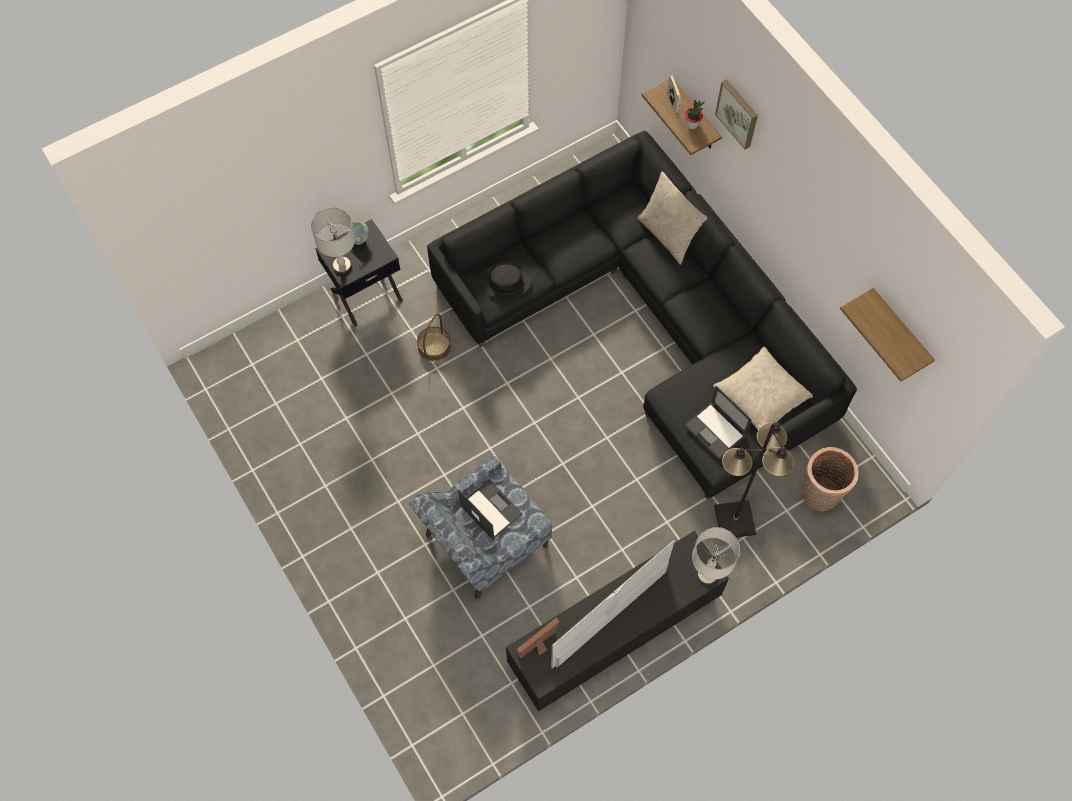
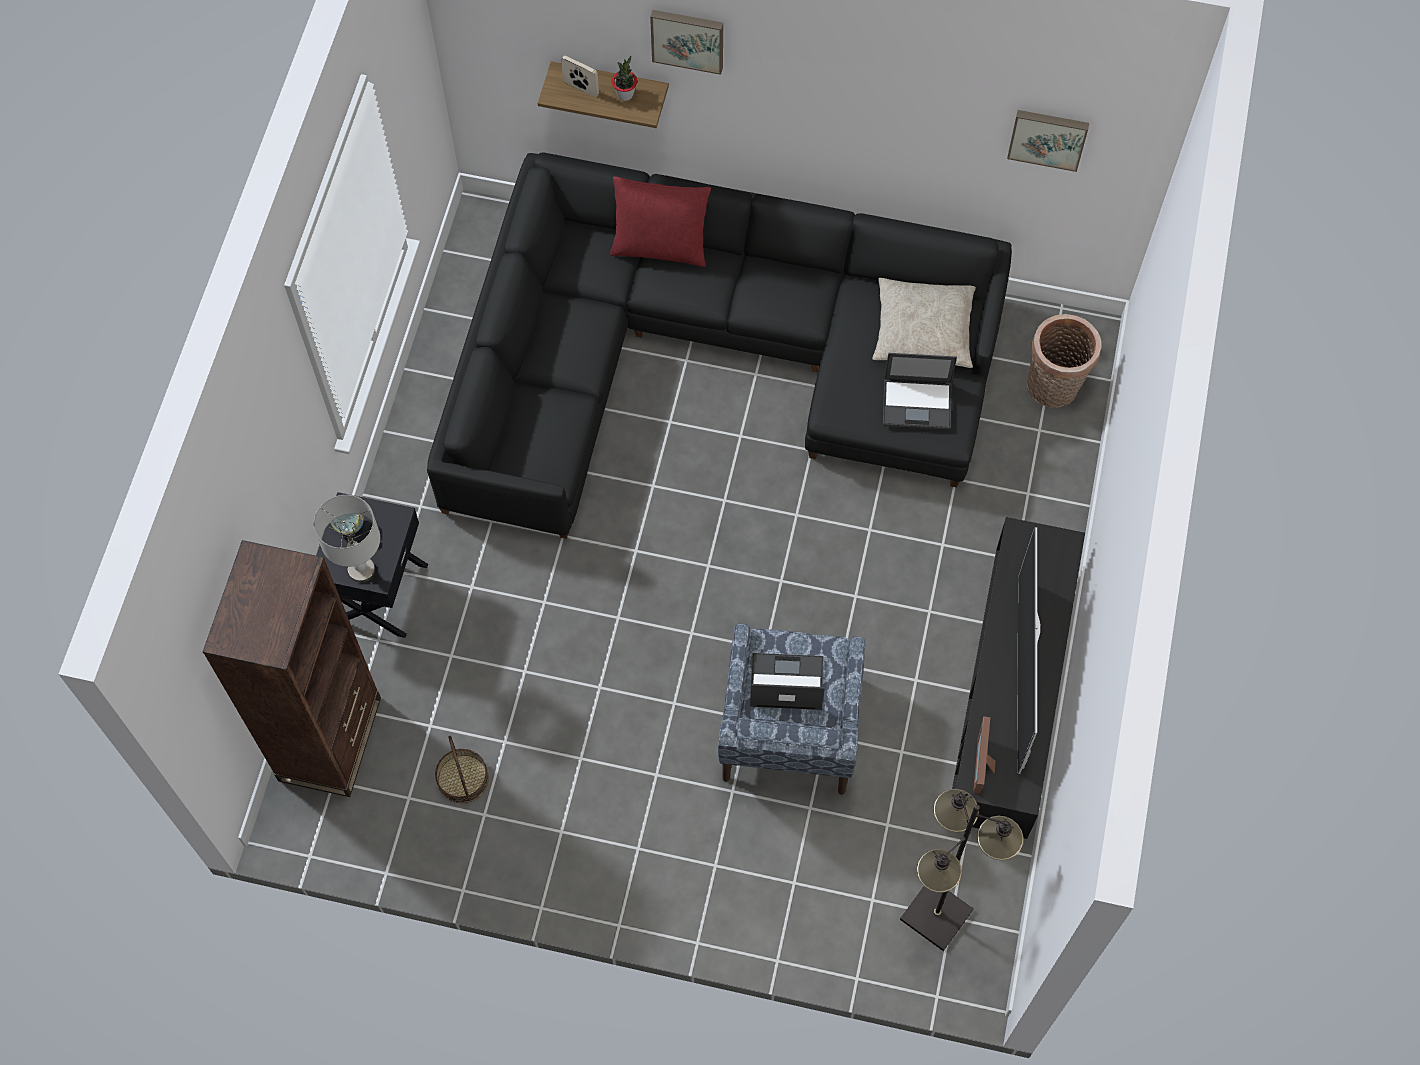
camera: 45 degrees left, 0 degrees up
(271, 343) = (330, 739): none -> brown bookcase
(434, 346) = (516, 581): basket -> basket (462, 778)
(506, 281) = (545, 437): black hat -> none
(668, 235) = (660, 247): beige pillow -> red pillow
(706, 574) = (1062, 548): grey table lamp -> none
(734, 521) = (1003, 485): black floor lamp -> black floor lamp (936, 916)
(899, 332) = (1048, 137): shelf -> picture

